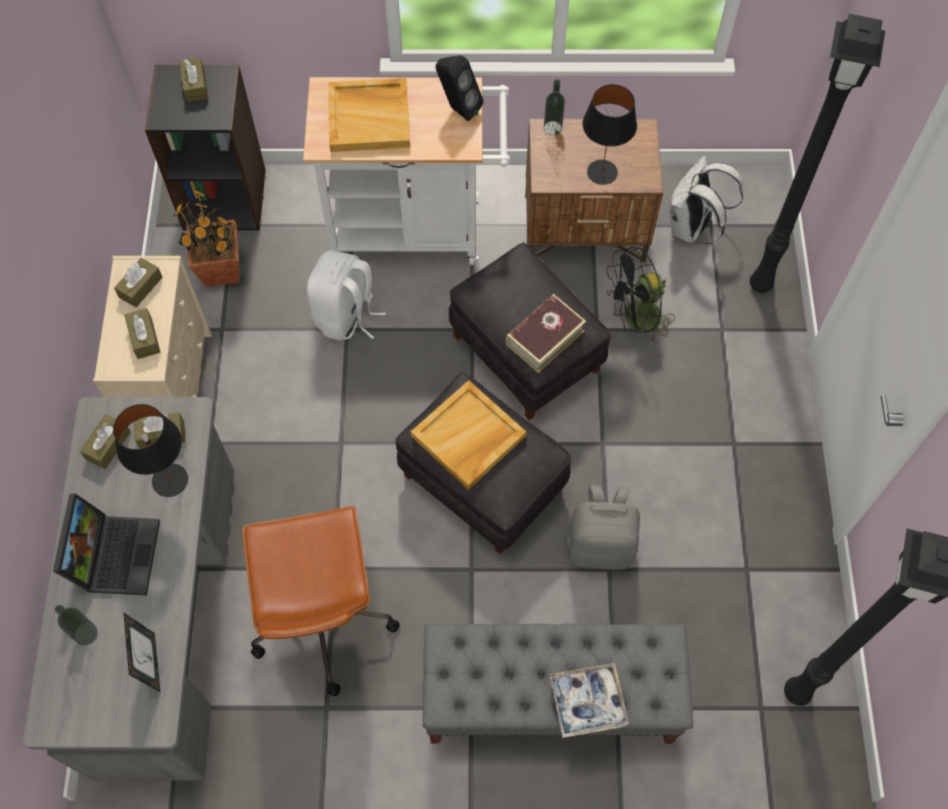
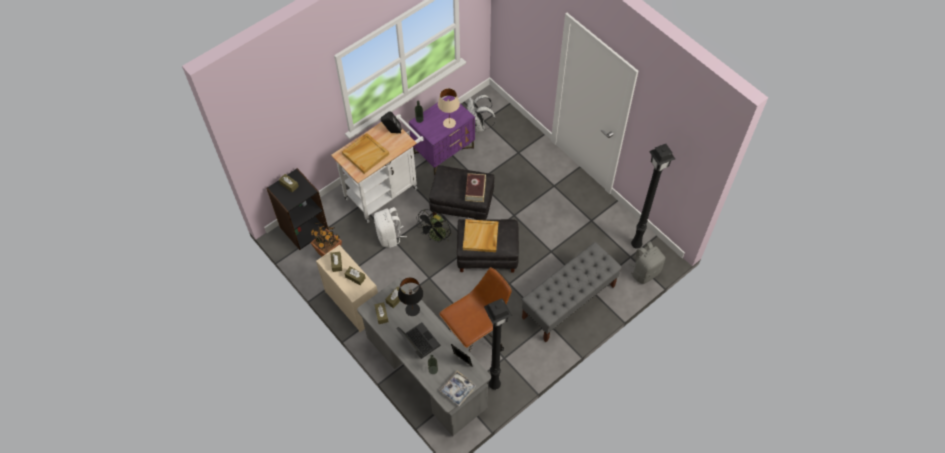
camera: 40 degrees left, 5 degrees down
(322, 619) = (477, 334): brown office chair -> brown office chair turned 75 degrees counterclockwise
(585, 229) = (443, 150): brown nightstand -> purple nightstand
(587, 702) = (588, 282): tray -> tray (457, 389)
(600, 545) = (542, 246): grey backpack -> grey backpack (645, 272)
(601, 172) = (449, 123): black table lamp -> beige table lamp
(635, 321) = (488, 169): black fan -> black fan (436, 237)
(762, 284) = (517, 129): black floor lamp -> black floor lamp (495, 384)

